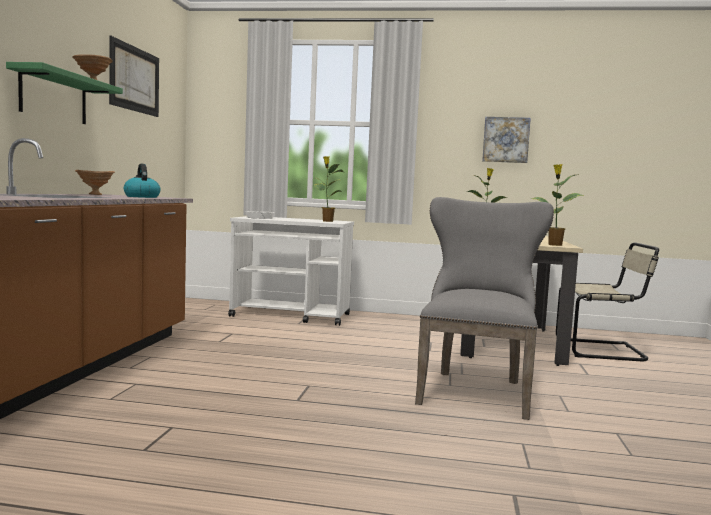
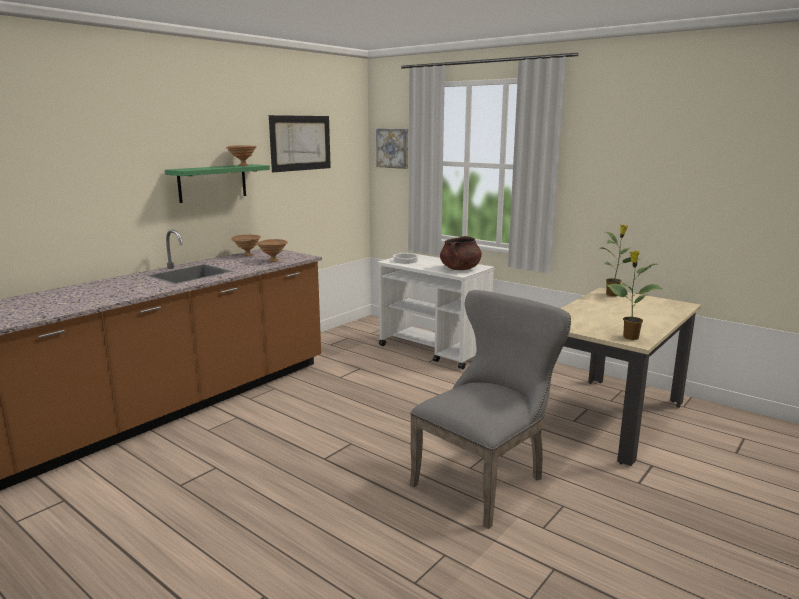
camera: 30 degrees right, 10 degrees up
(141, 197) = (272, 261): kettle -> brown bowl
(327, 221) = (460, 269): potted plant -> brown cooking pot
(505, 140) = (659, 187): picture -> picture (393, 148)
(603, 350) = (713, 450): beige chair -> none

